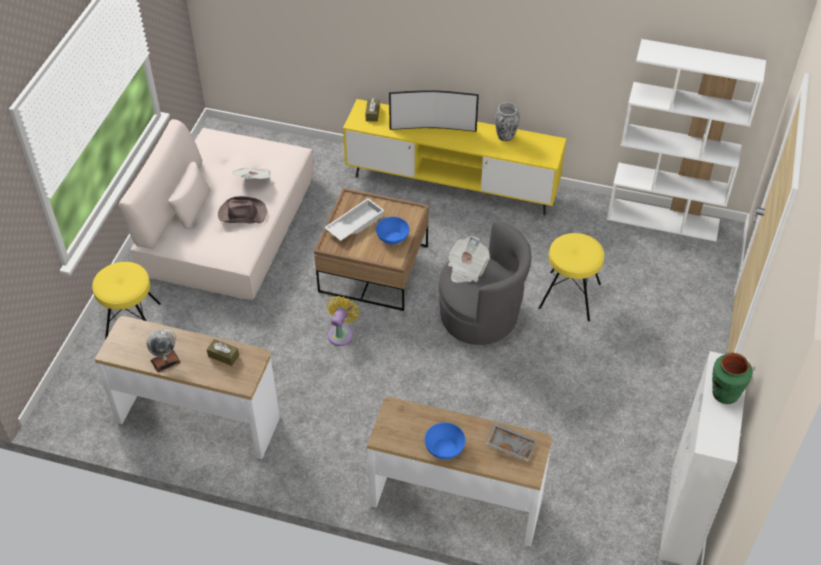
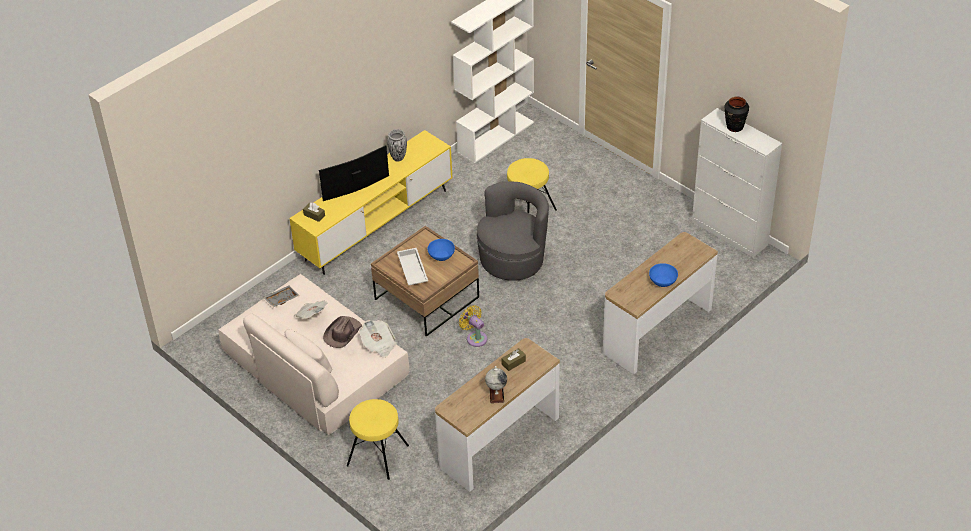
camera: 60 degrees left, 5 degrees down
(433, 128) = (357, 189): television -> television turned 150 degrees counterclockwise
(466, 268) = (498, 230): newspaper -> newspaper (379, 345)
(511, 444) = (679, 251): grey tray -> grey tray (281, 299)
(724, 394) = (734, 127): green vase -> black vase

